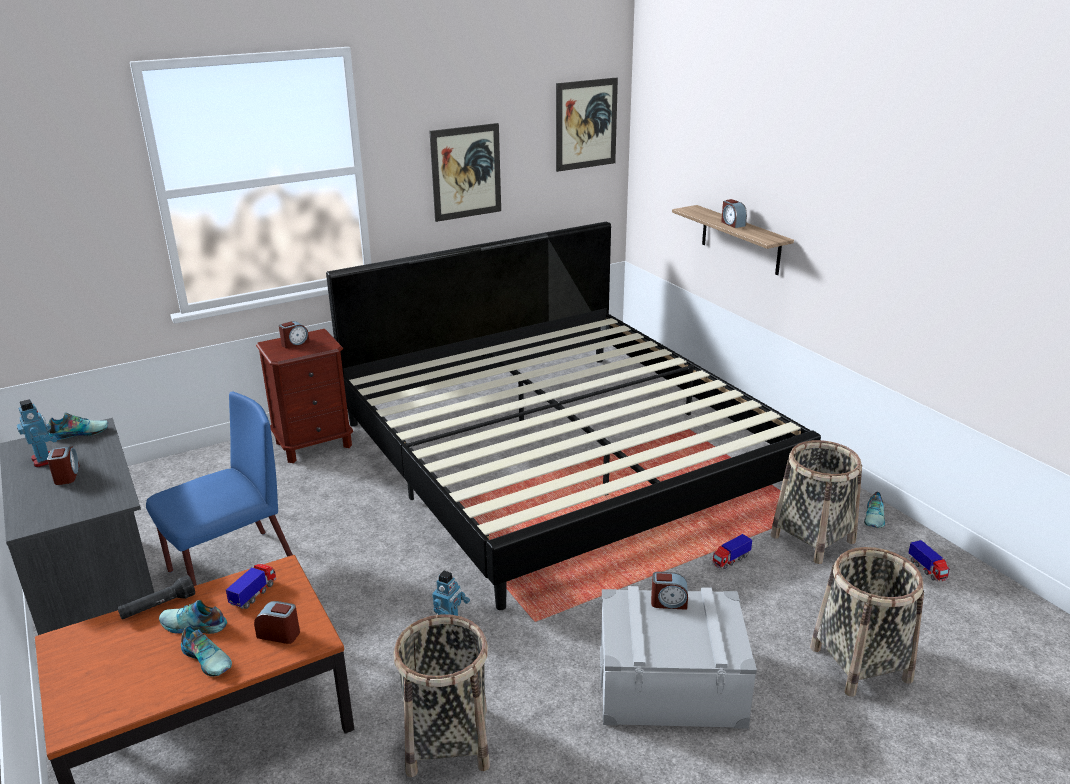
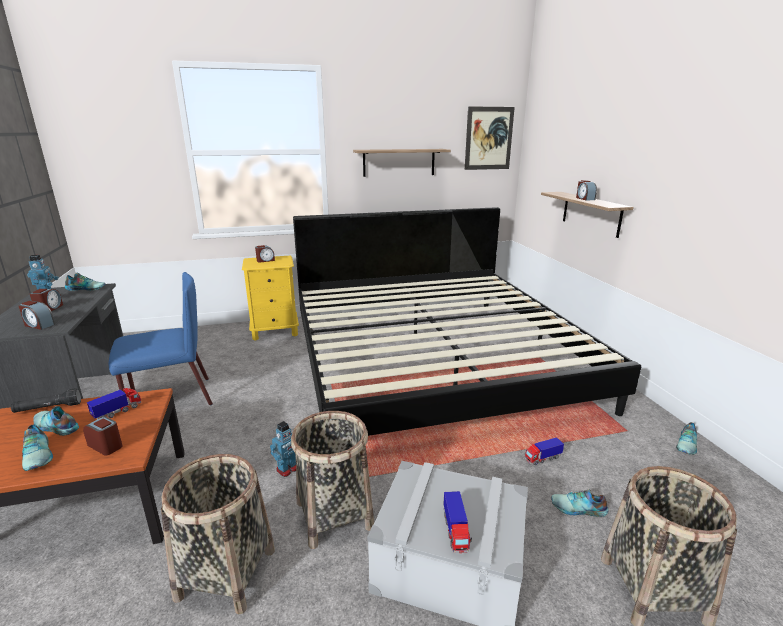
camera: 15 degrees right, 5 degrees down
(314, 444) = (275, 331): brown nightstand -> yellow nightstand
(466, 172) = (399, 162): picture -> shelf
(668, 602) = (457, 485): alarm clock -> alarm clock (39, 325)
(780, 606) = (578, 509): none -> shoe
(812, 538) = (623, 453): basket -> basket (334, 514)
(927, 570) = (738, 503): toy truck -> toy truck (455, 531)

